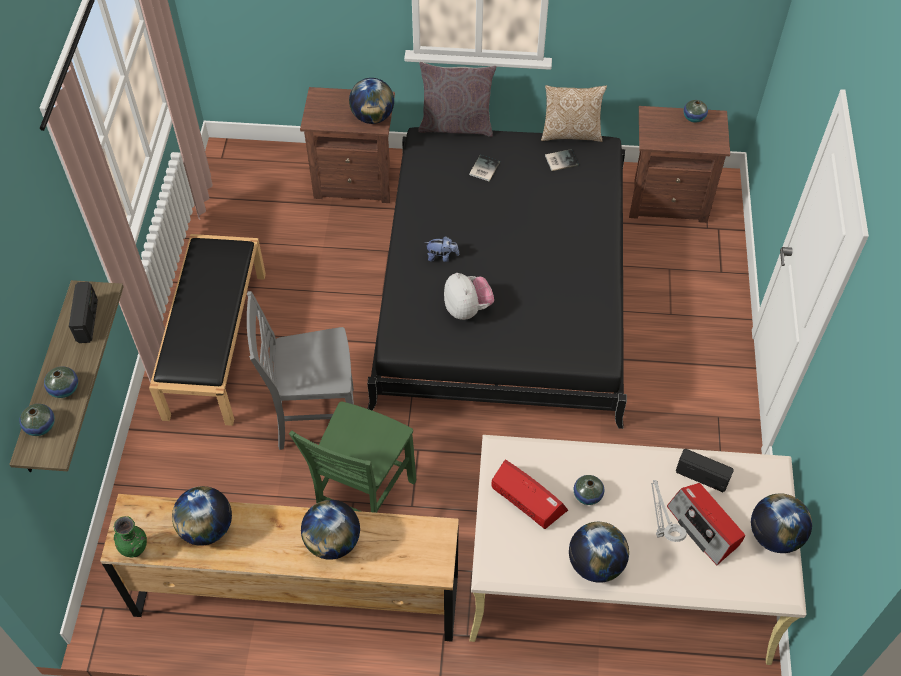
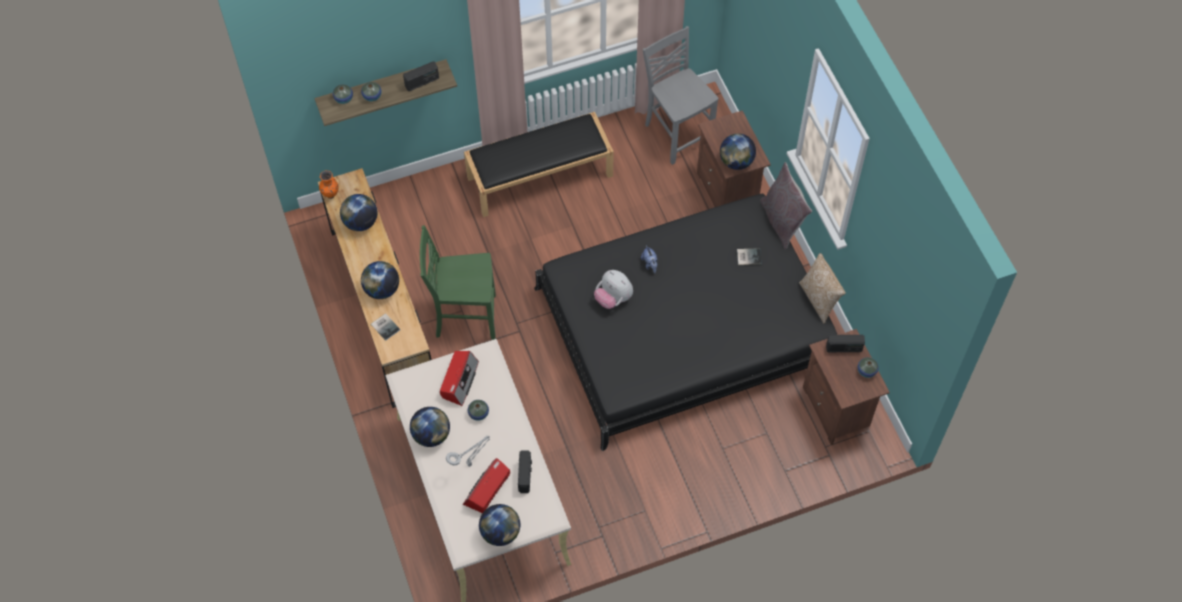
camera: 65 degrees right, 5 degrees up
(137, 550) = (331, 196): green vase -> orange vase
(314, 419) = (511, 260): grey chair -> grey chair (677, 133)
(467, 309) = (613, 298): plush toy -> plush toy turned 90 degrees clockwise
(560, 160) = (785, 302): book -> book (385, 326)
(658, 124) = (844, 348): none -> radio

